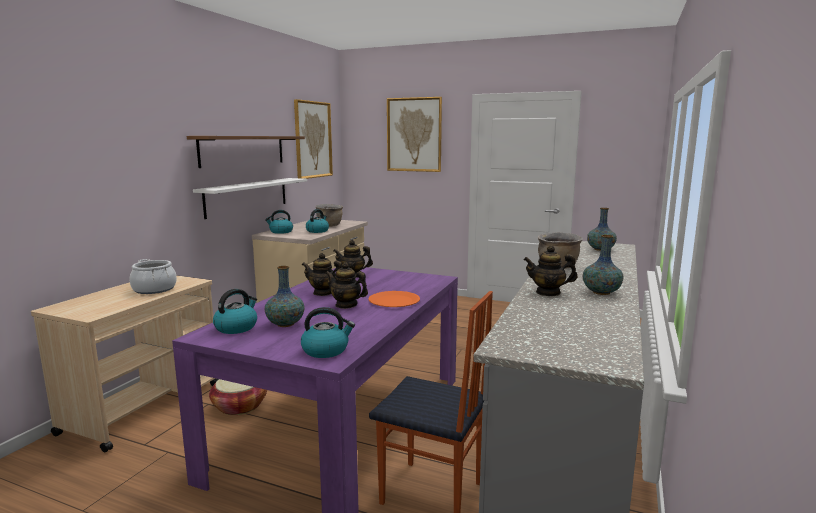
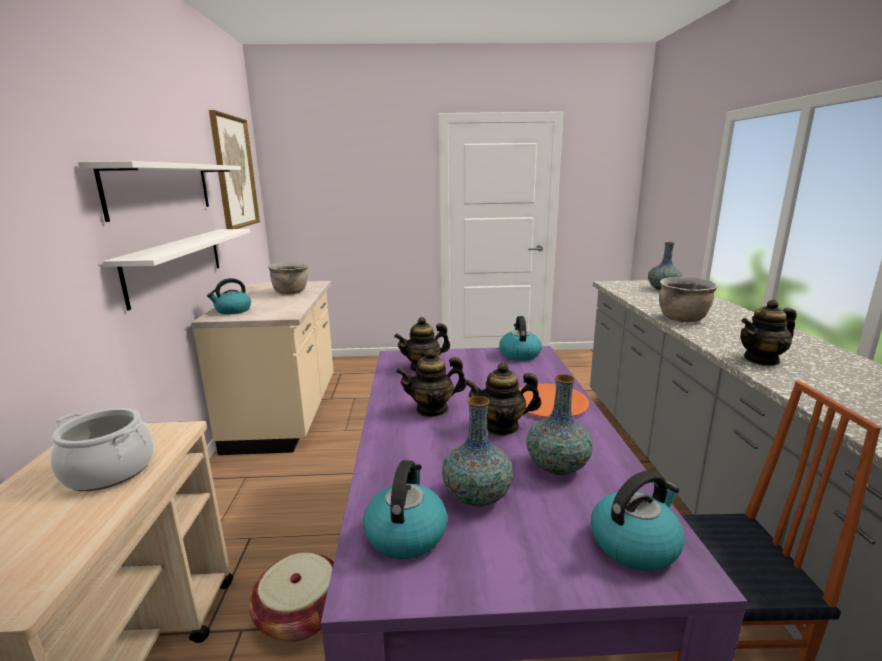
camera: 25 degrees left, 5 degrees up
(243, 150) = (162, 189): brown shelf -> white shelf
(317, 231) = (287, 303): kettle -> kettle (519, 354)
(414, 135) = (365, 165): picture -> none
(601, 292) = (802, 348): vase -> vase (557, 467)

